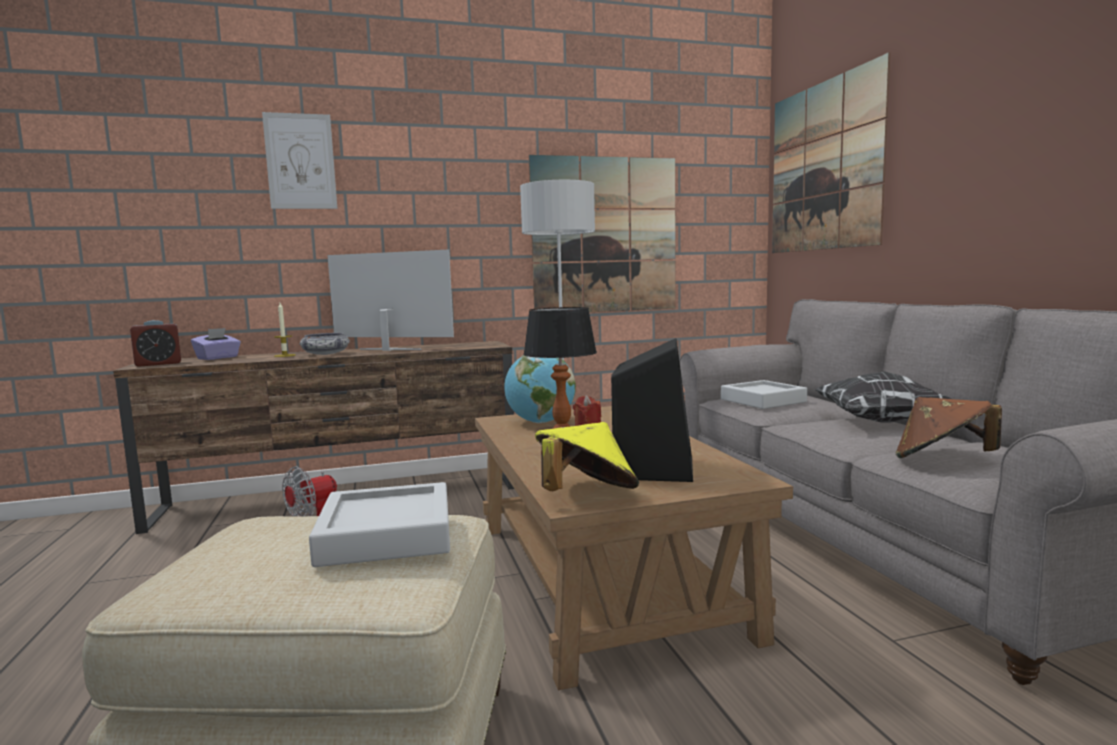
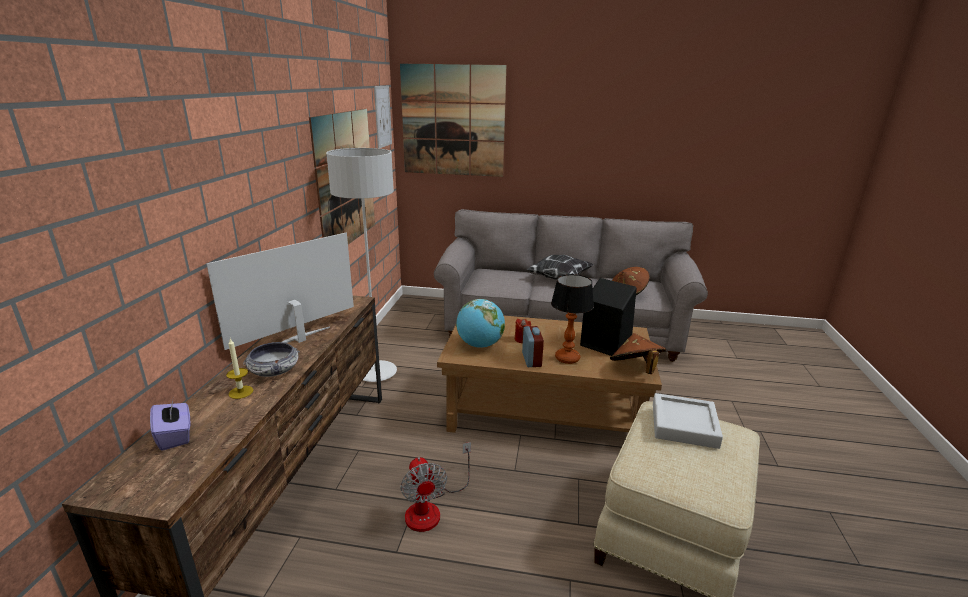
camera: 65 degrees left, 15 degrees up
(158, 364) = (161, 482): alarm clock -> alarm clock (531, 360)
(300, 161) = (161, 155): picture -> picture (382, 116)
(586, 495) = (635, 369): yellow hat -> brown hat
(763, 400) = (497, 281): grey tray -> none

